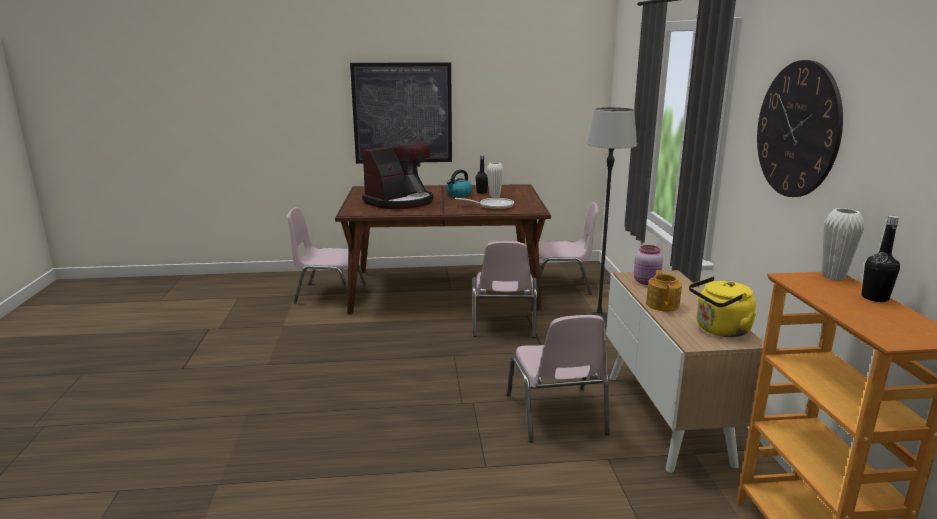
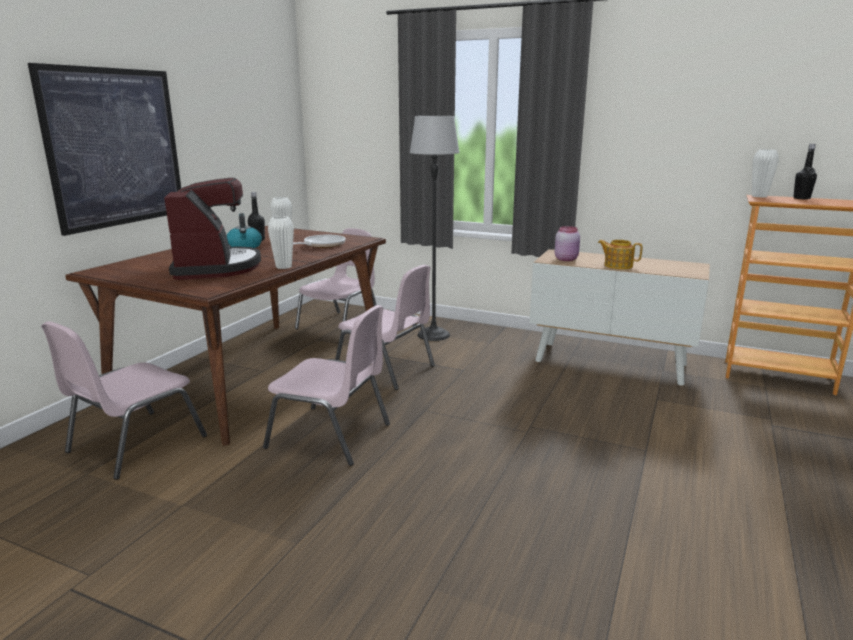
camera: 60 degrees left, 0 degrees up
(422, 212) = (283, 267): none -> white vase
(557, 415) = (580, 397): pink chair -> pink chair (331, 436)
(719, 330) = (675, 265): yellow kettle -> none
(797, 129) = (669, 108): wall clock -> none

